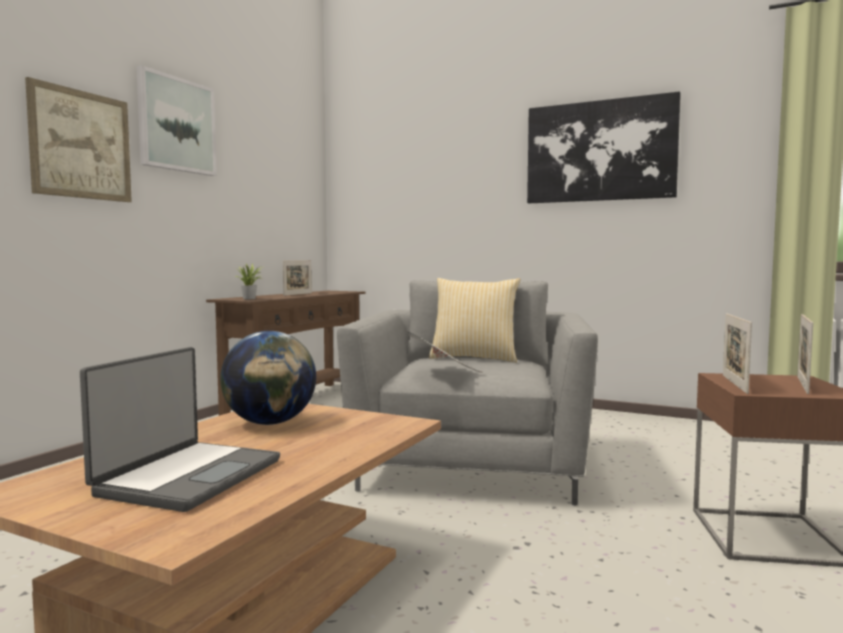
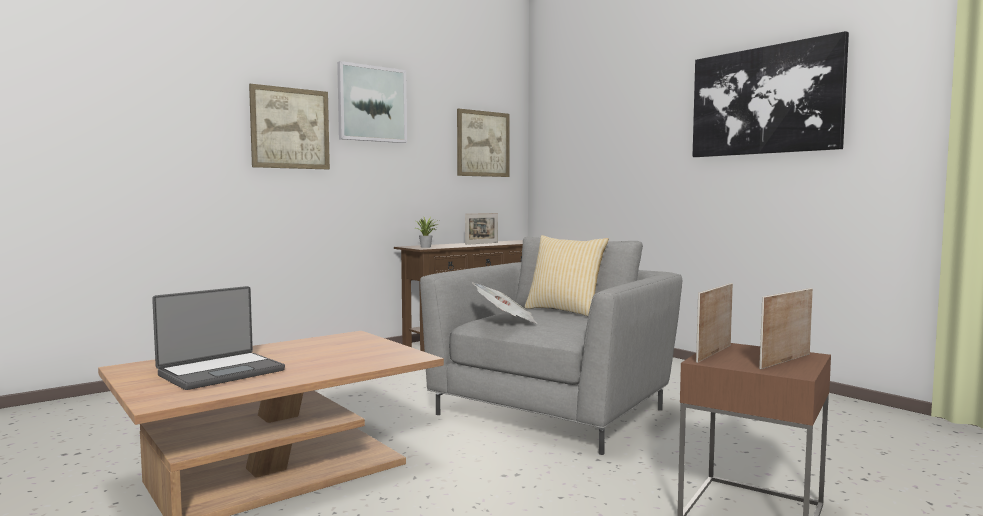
camera: 25 degrees right, 0 degrees up
(270, 423) = (325, 346): globe -> none
(287, 184) = (483, 144): none -> picture

